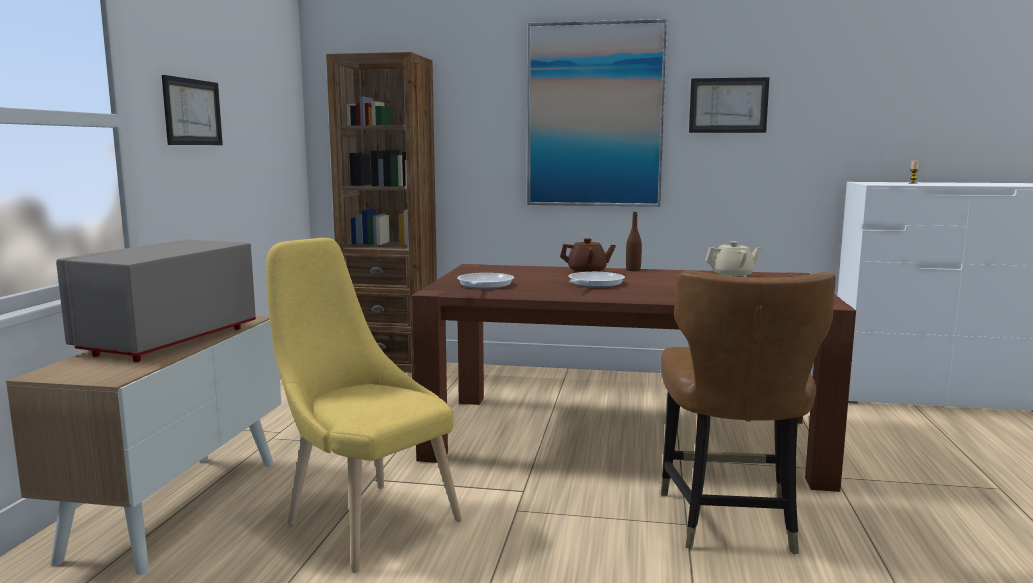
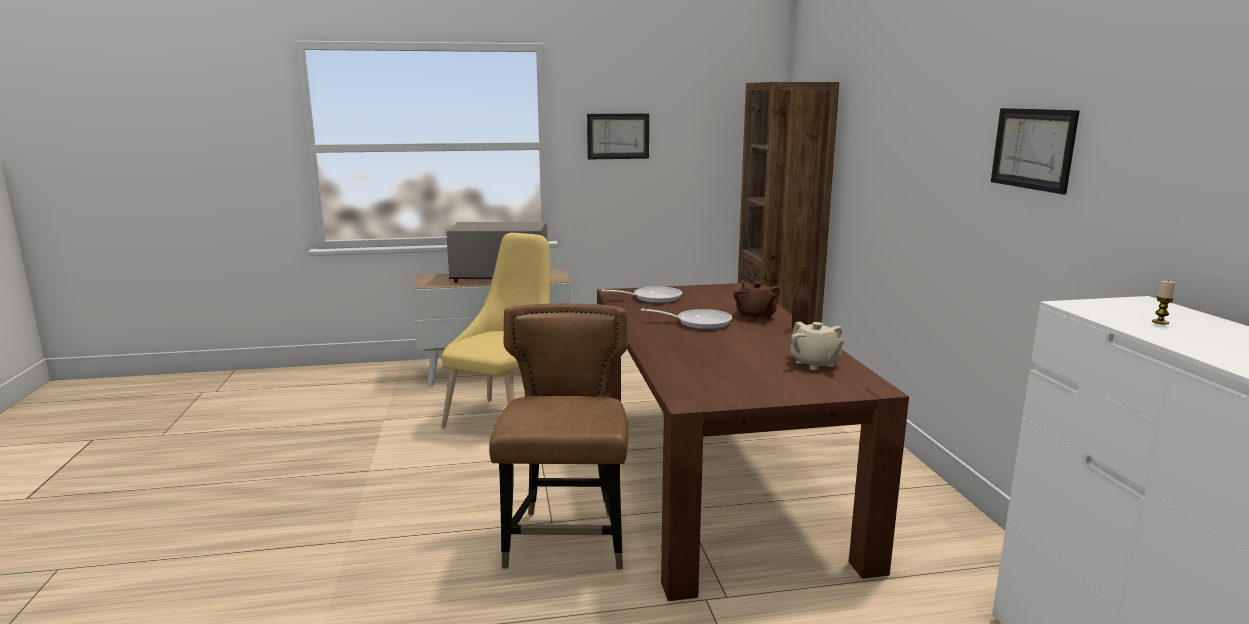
camera: 70 degrees right, 5 degrees up
(595, 115) = (926, 149): picture -> none
(729, 521) = (567, 540): brown chair -> brown chair turned 105 degrees clockwise

